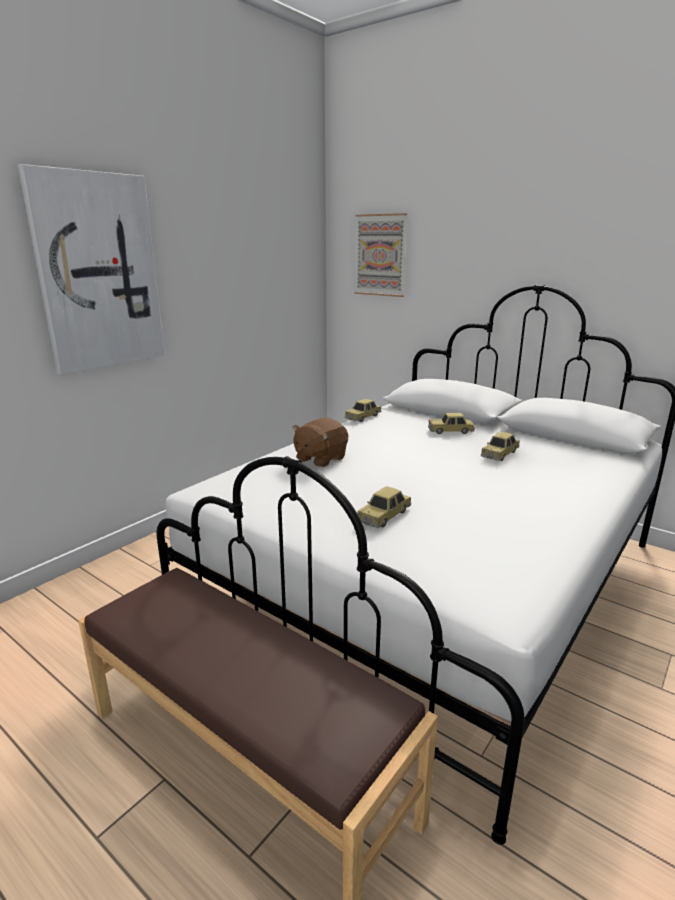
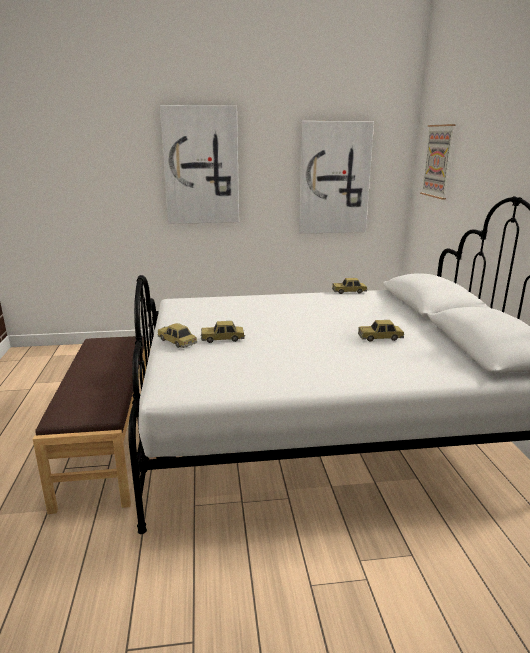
camera: 45 degrees right, 0 degrees up
(261, 282) = (334, 178): none -> picture
(320, 459) = (263, 305): brown plush toy -> none
(451, 431) = (386, 315): toy car -> toy car (177, 342)

